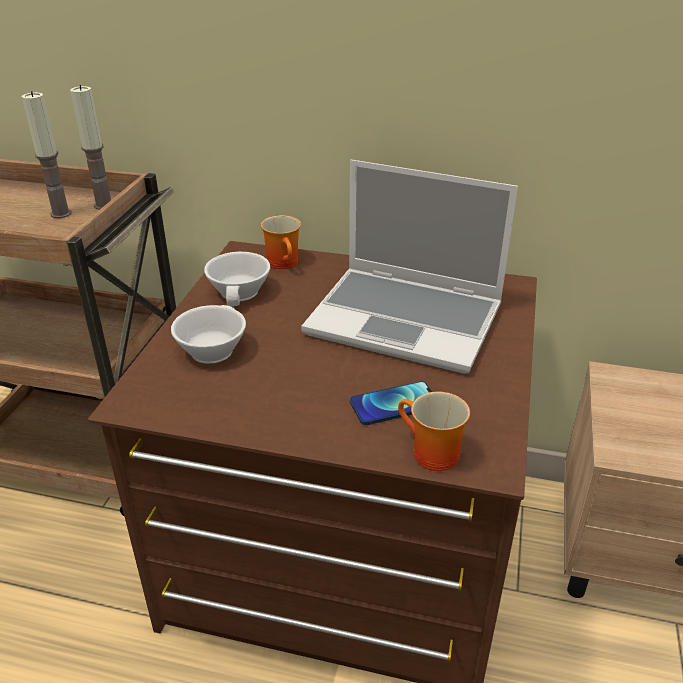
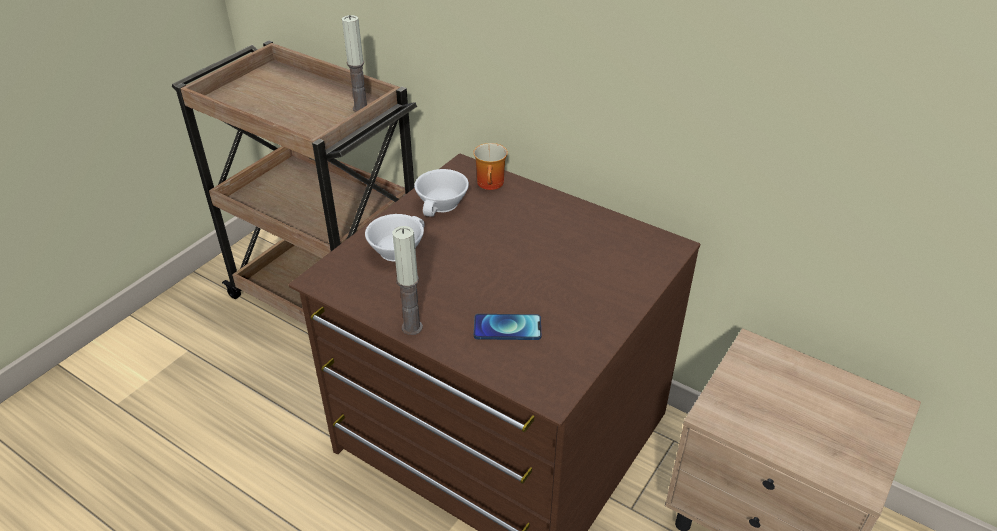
camera: 20 degrees right, 5 degrees up
(61, 213) = (326, 110): candle -> candle (412, 327)
(407, 320) = (561, 259): laptop -> none
(429, 454) = (509, 374): mug -> none

